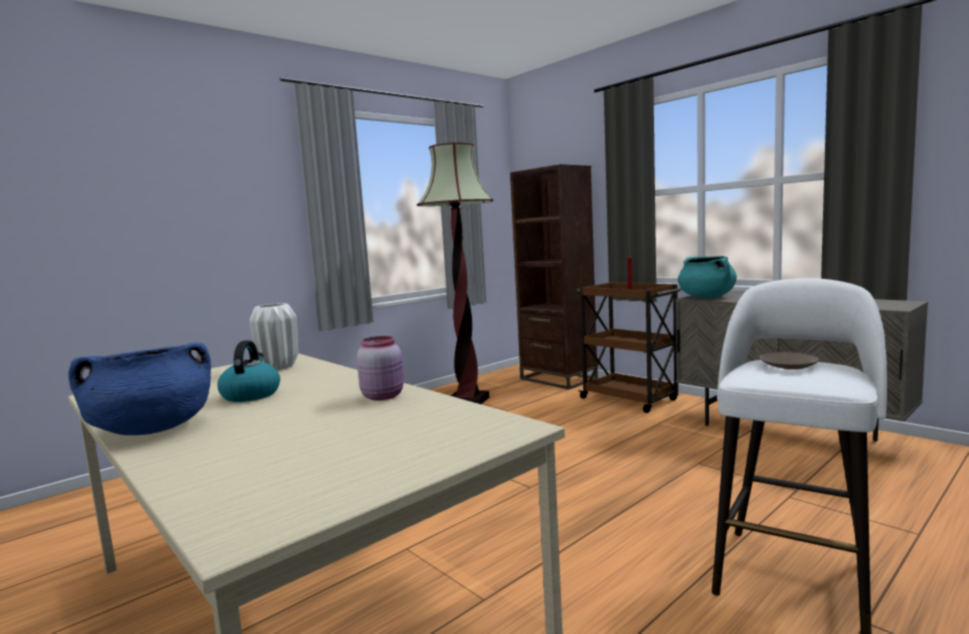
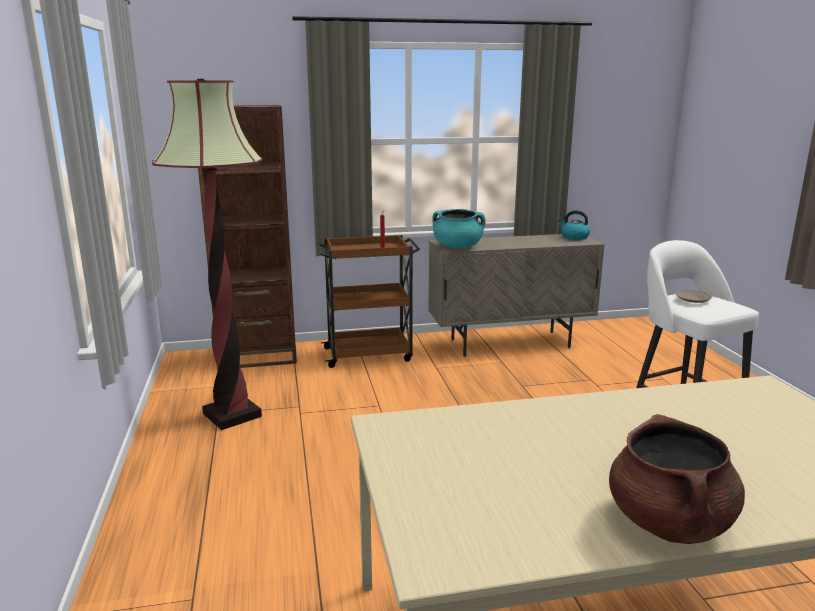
camera: 60 degrees left, 10 degrees up
(152, 429) = (669, 523): blue cooking pot -> brown cooking pot
(251, 395) = (568, 461): kettle -> kettle (574, 237)
(278, 367) = (440, 434): white vase -> none
(383, 396) = (640, 406): pink jar -> none

